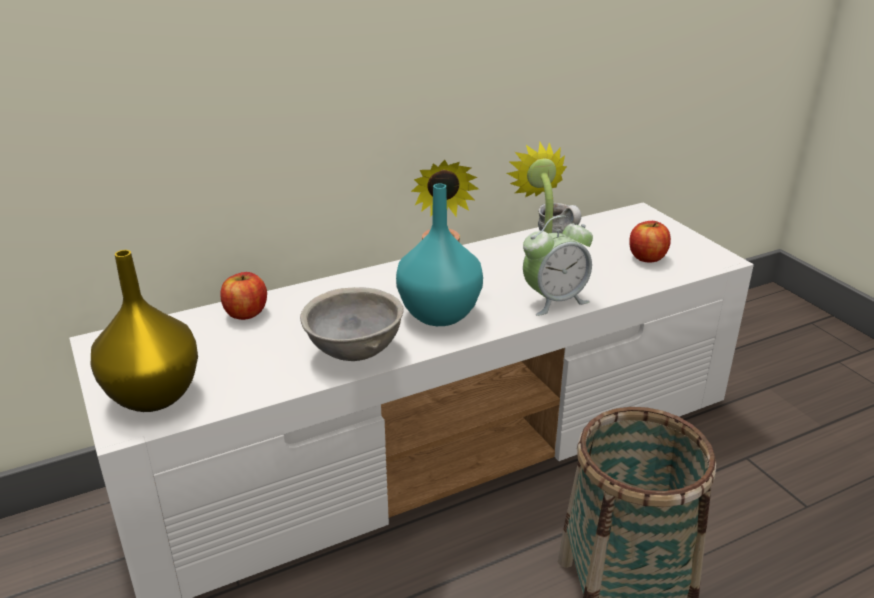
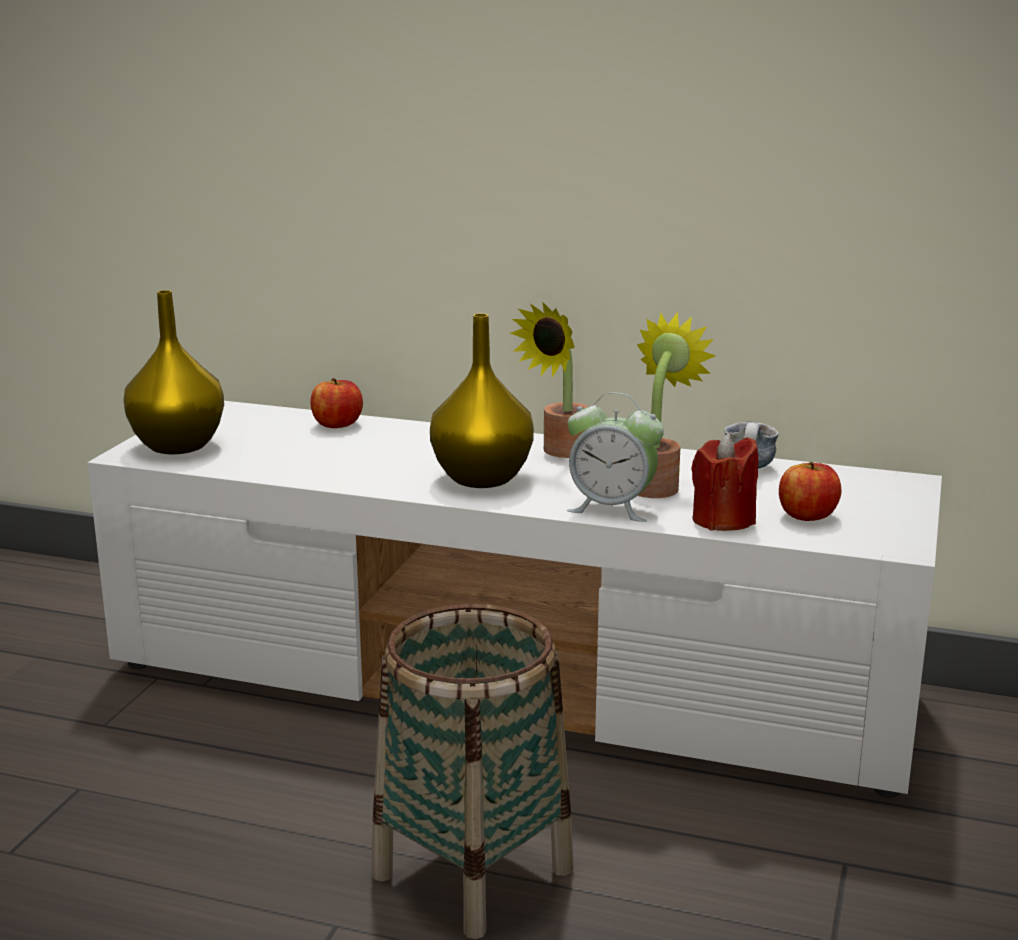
camera: 45 degrees right, 10 degrees down
(354, 353) = (356, 475): grey bowl -> none
(441, 314) = (484, 479): turquoise vase -> yellow vase
(620, 281) = (723, 520): none -> red candle

